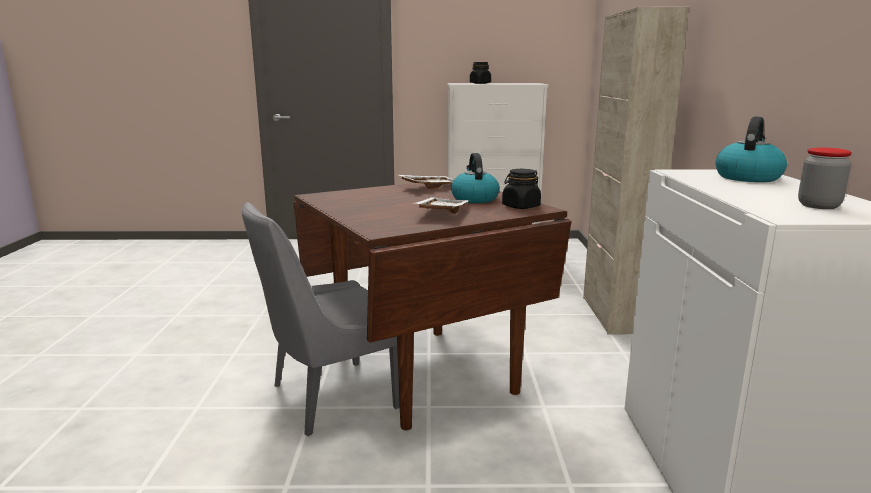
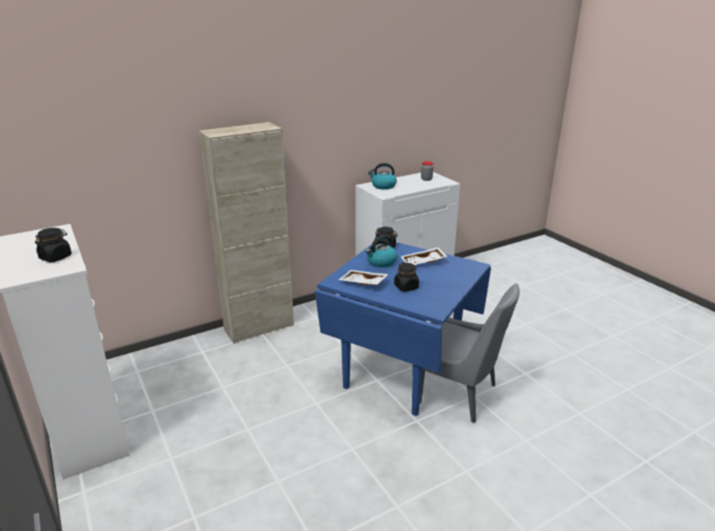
camera: 120 degrees left, 10 degrees up
(388, 196) = (406, 287): none -> black jar
(422, 373) = (403, 373): brown dining table -> blue dining table

